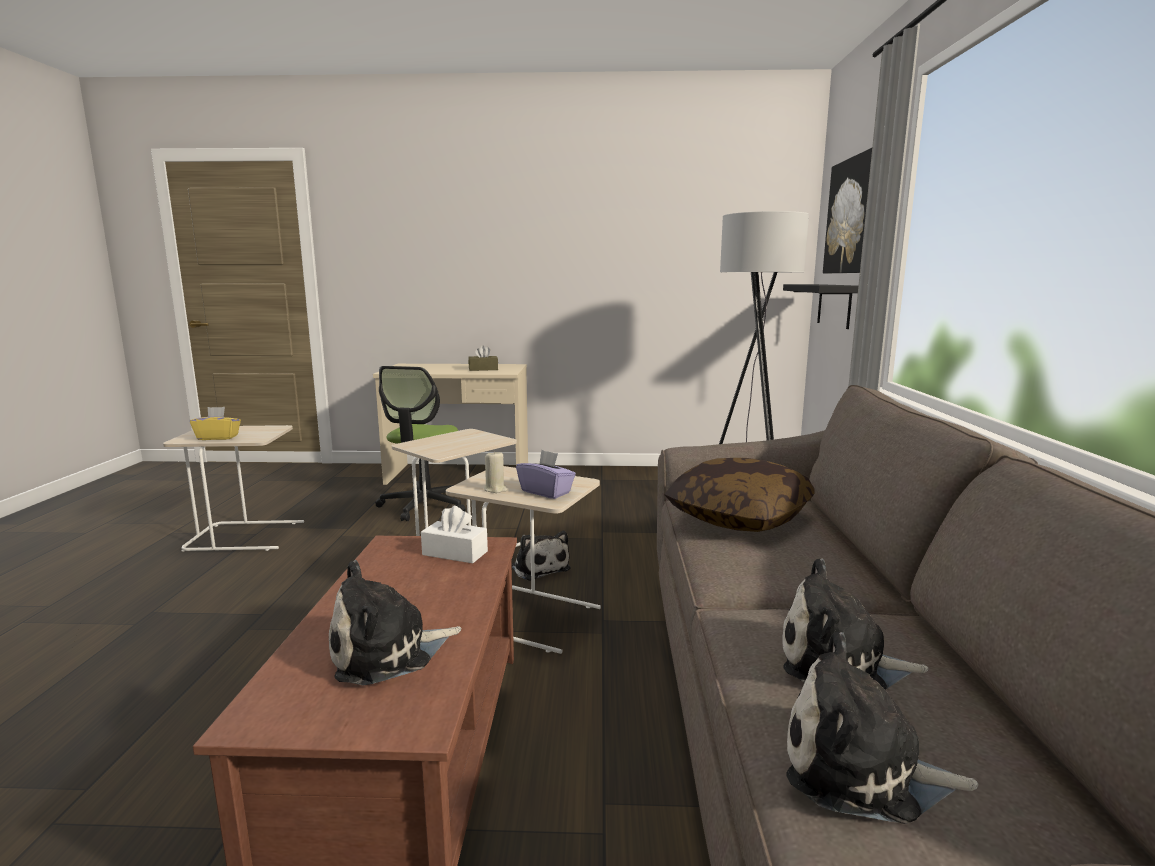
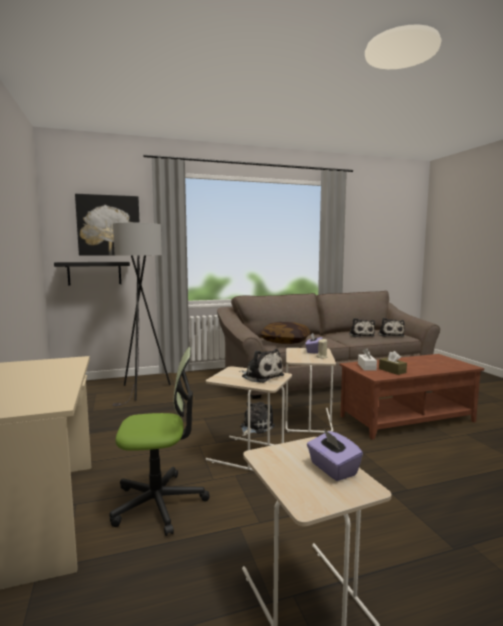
camera: 110 degrees left, 5 degrees down
(218, 437) = (332, 469): yellow tissue box -> purple tissue box
(387, 652) = (427, 362): plush toy -> plush toy (261, 376)
(483, 369) = (44, 369): brown tissue box -> brown tissue box (392, 370)

